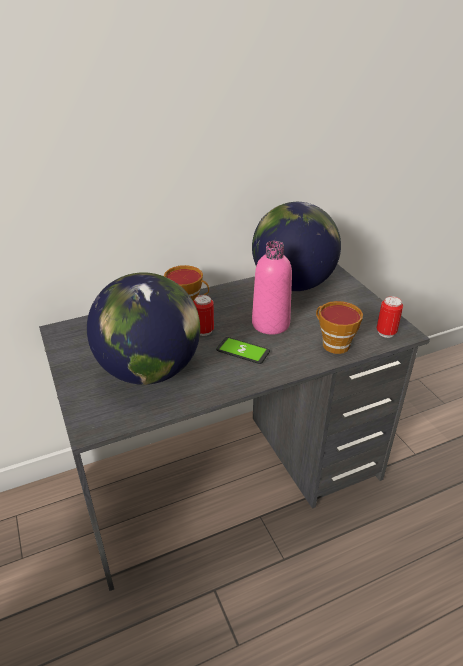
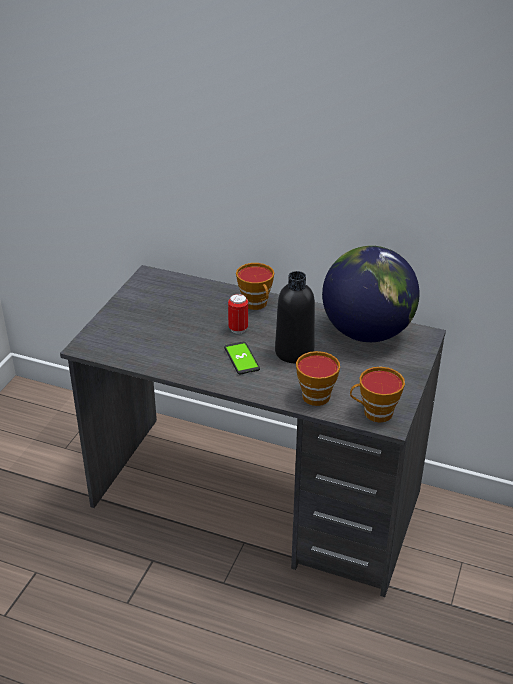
camera: 45 degrees right, 0 degrees up
(149, 371) = (162, 334): globe -> none
(270, 324) = (294, 352): pink bottle -> black bottle
(386, 332) = (374, 413): can -> cup

